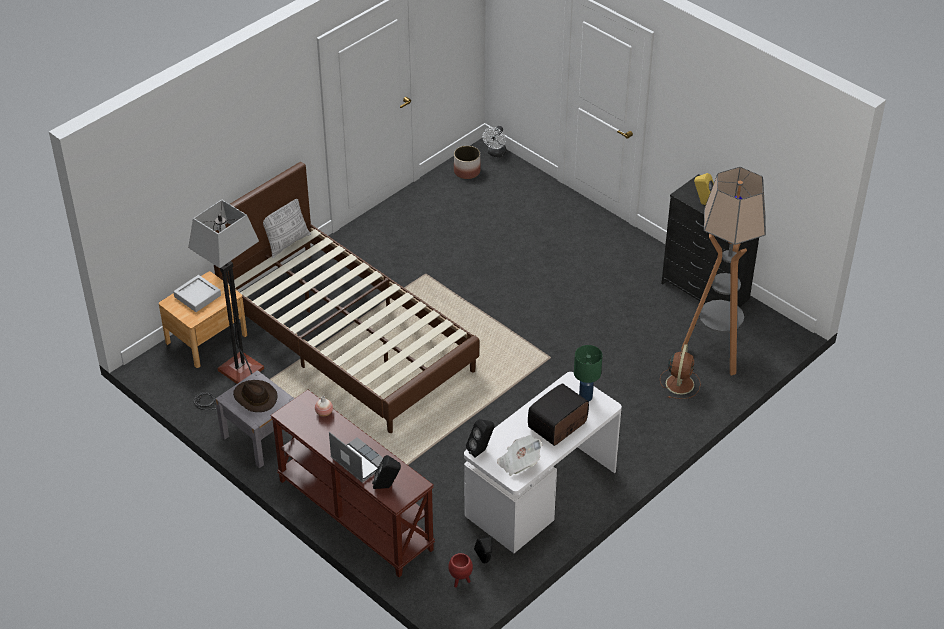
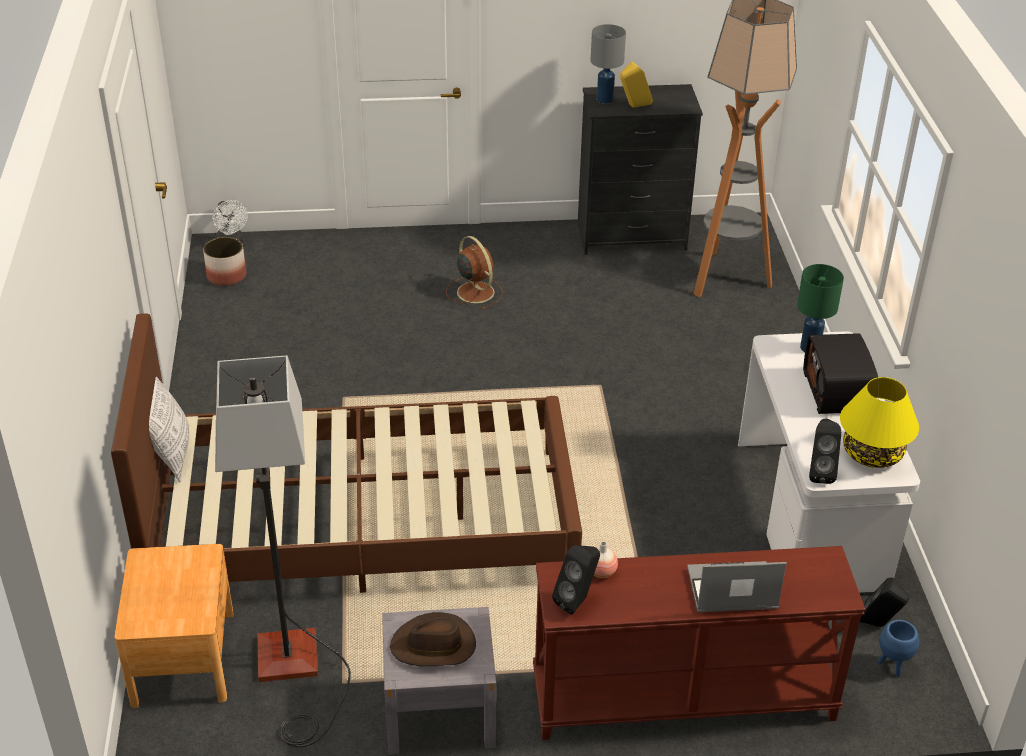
camera: 50 degrees left, 5 degrees down
(197, 296) = (161, 589): grey tray -> none
(387, 486) = (806, 589): black speaker -> black speaker (577, 601)
(460, 581) = (892, 665): red planter -> blue planter
(519, 463) = (872, 454): newspaper -> yellow table lamp
(680, 383) = (744, 324): brown fan -> brown fan (474, 291)
(696, 189) = (604, 99): none -> grey table lamp

